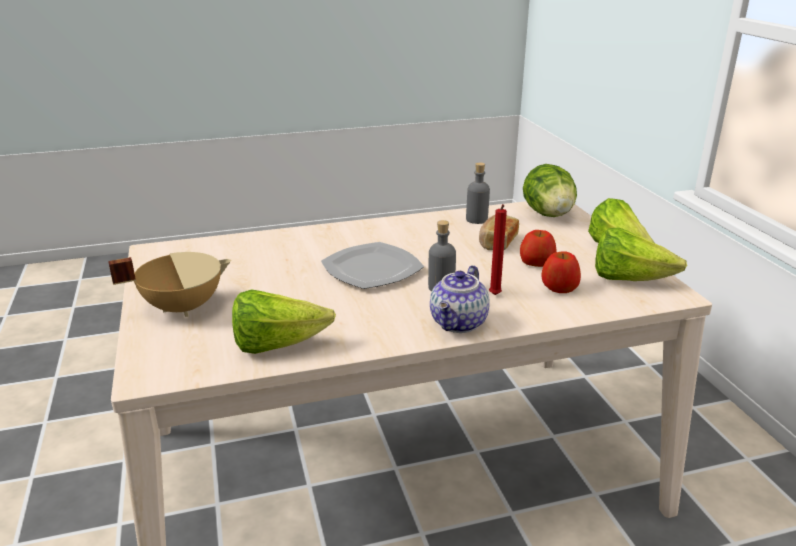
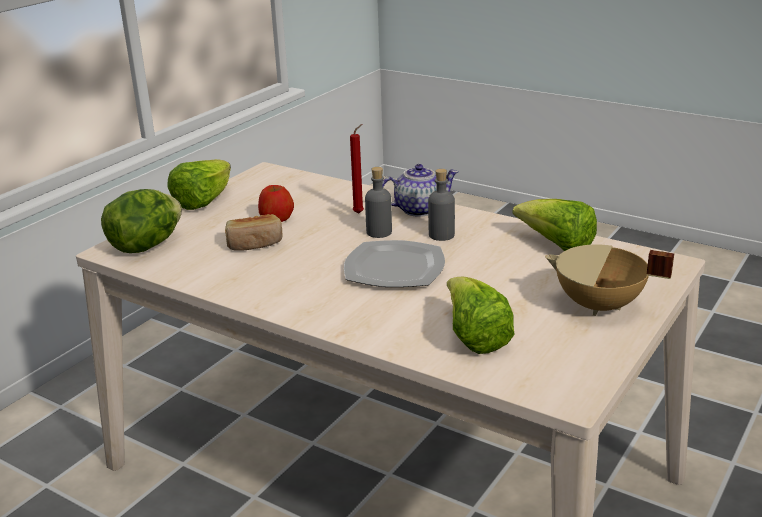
camera: 130 degrees left, 0 degrees up
(476, 219) = (206, 270): grey bottle -> grey bottle (441, 235)
(559, 287) = (309, 200): apple -> none
(628, 279) = (260, 186): lettuce -> lettuce (474, 337)

